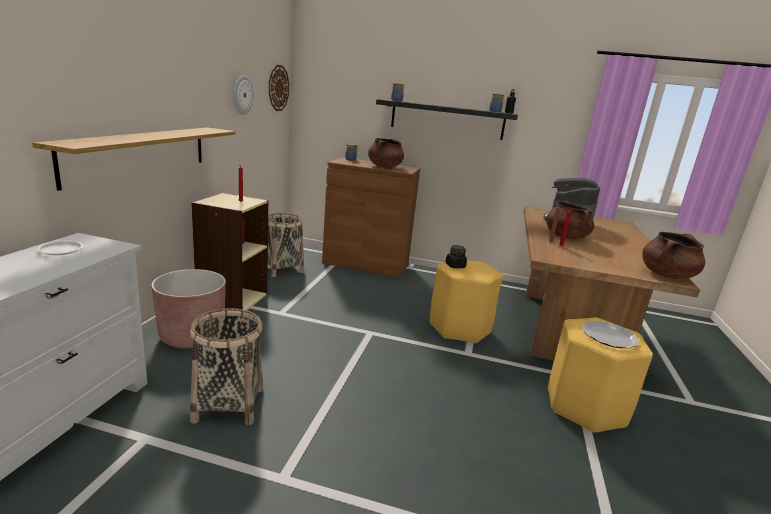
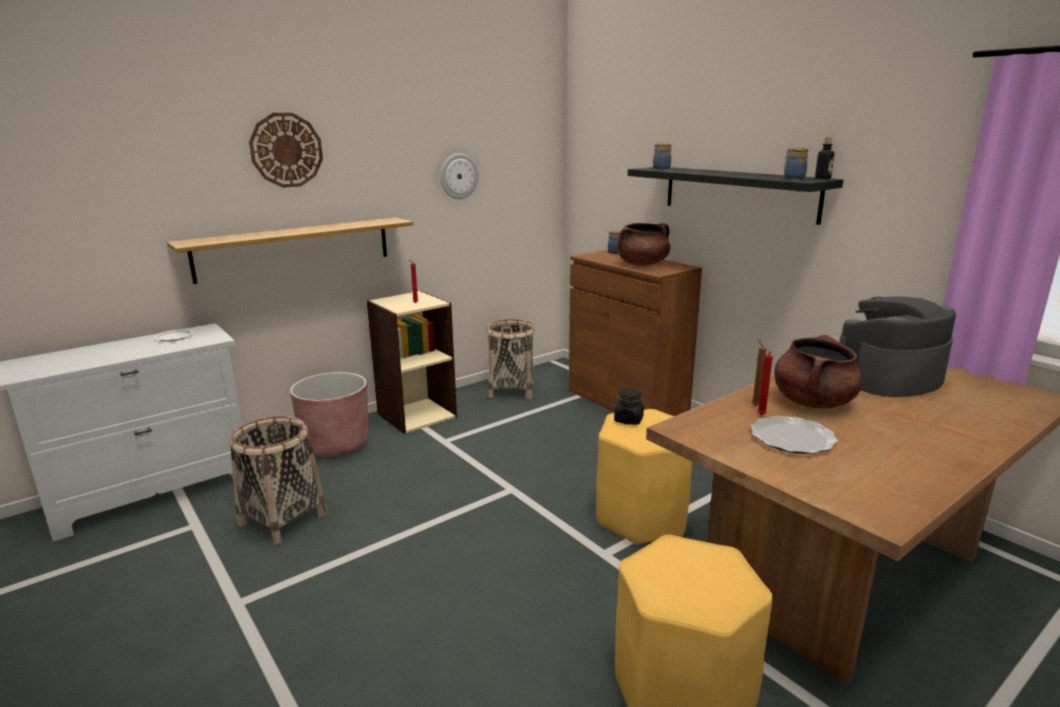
camera: 40 degrees right, 0 degrees up
(278, 88) = (531, 161): wall clock -> wall clock (286, 150)
(608, 337) = (687, 580): plate -> plate (791, 438)
(667, 275) = (881, 504): brown cooking pot -> none

